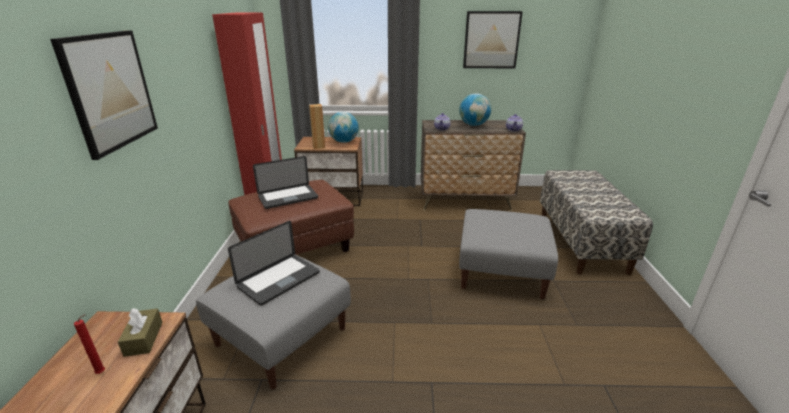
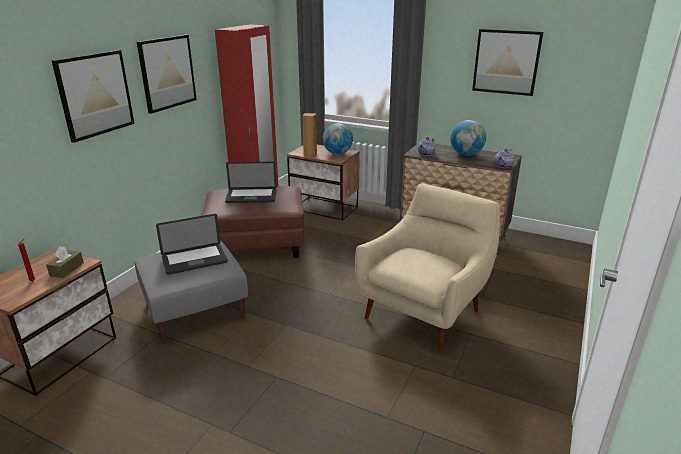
camera: 25 degrees right, 0 degrees up
(178, 64) = (167, 73): none -> picture
(502, 271) = (425, 311): grey ottoman -> beige armchair
(581, 242) = (545, 307): bench -> none

